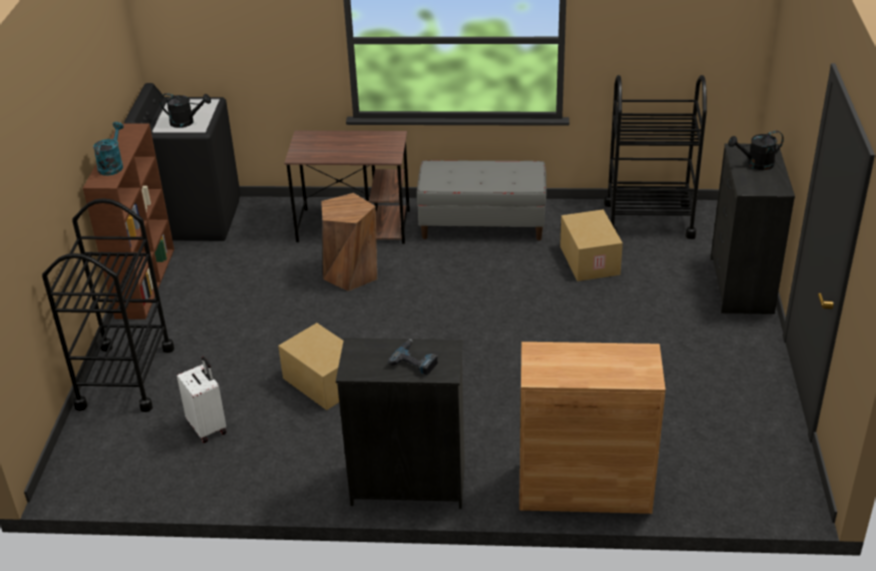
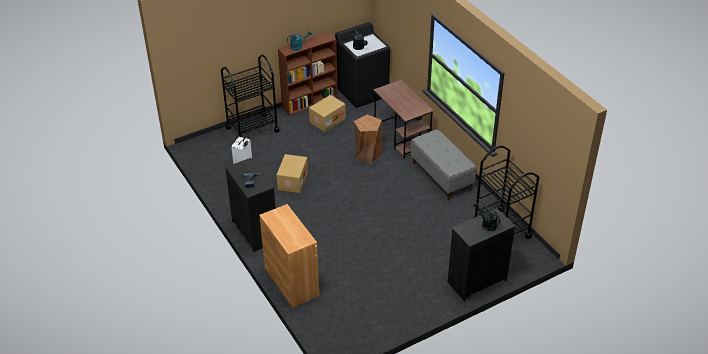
camera: 55 degrees right, 5 degrees up
(588, 260) = (447, 221): cardboard box -> cardboard box (327, 120)

